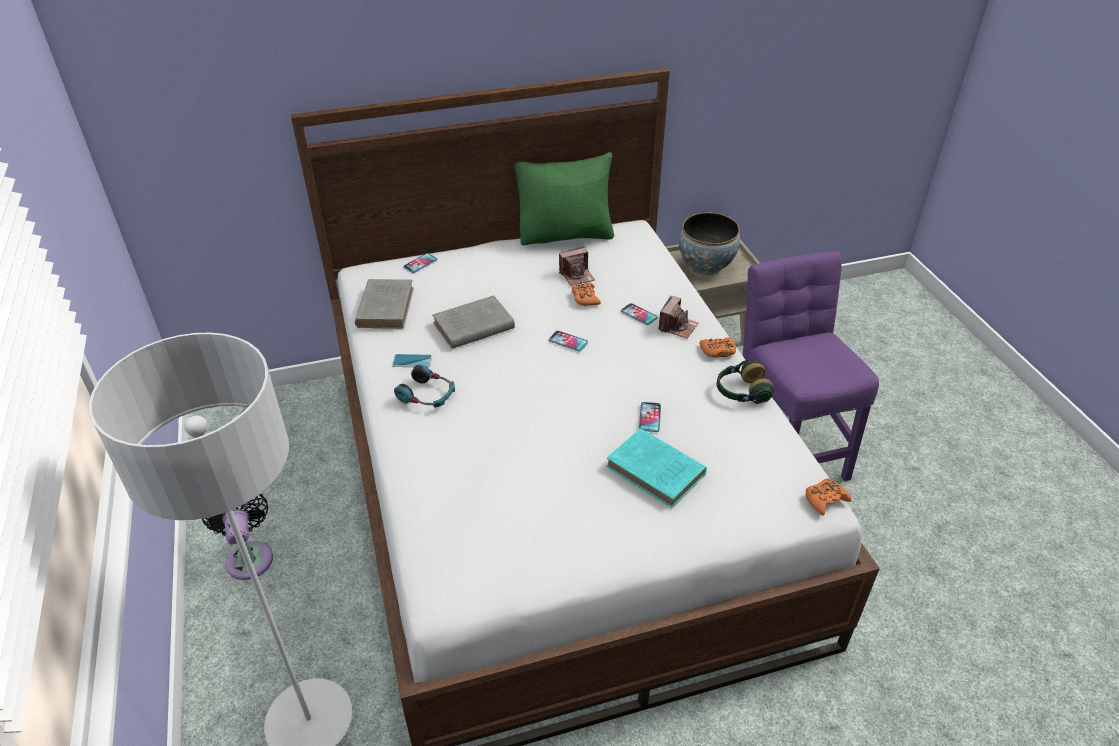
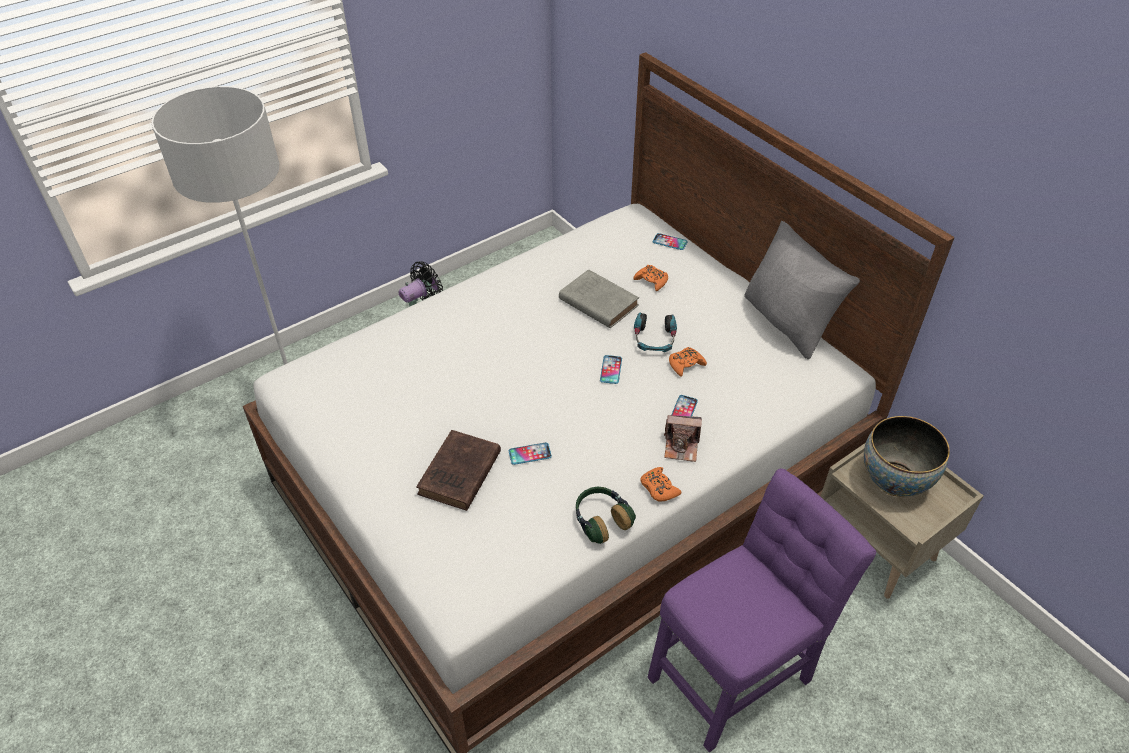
camera: 70 degrees right, 5 degrees up
(386, 306) = (595, 243): grey book -> none
(412, 361) = (532, 282): phone -> none
(427, 395) = (494, 304): headphones -> headphones (654, 339)
(566, 235) = (788, 323): green pillow -> grey pillow
(577, 276) = (720, 349): camera -> none
(657, 472) = (458, 475): turquoise book -> brown book
(825, 499) = (469, 616): orange game controller -> orange game controller (651, 281)

